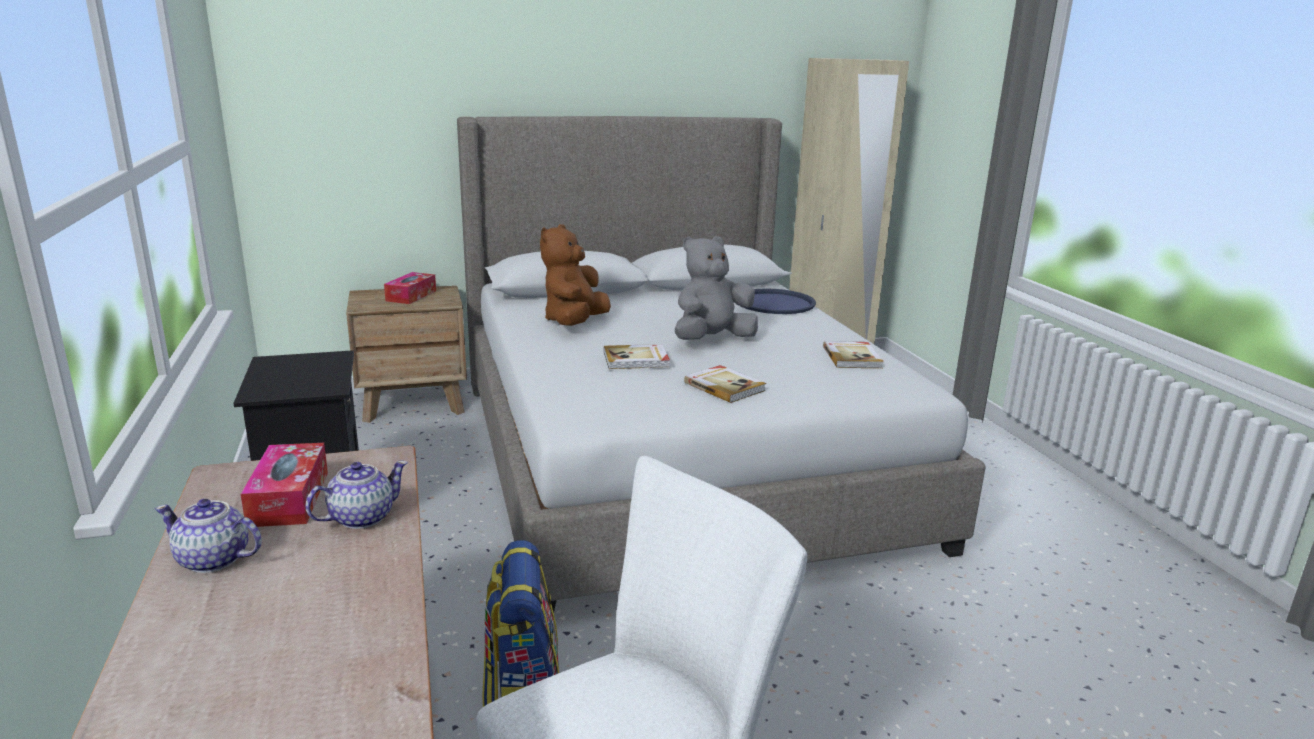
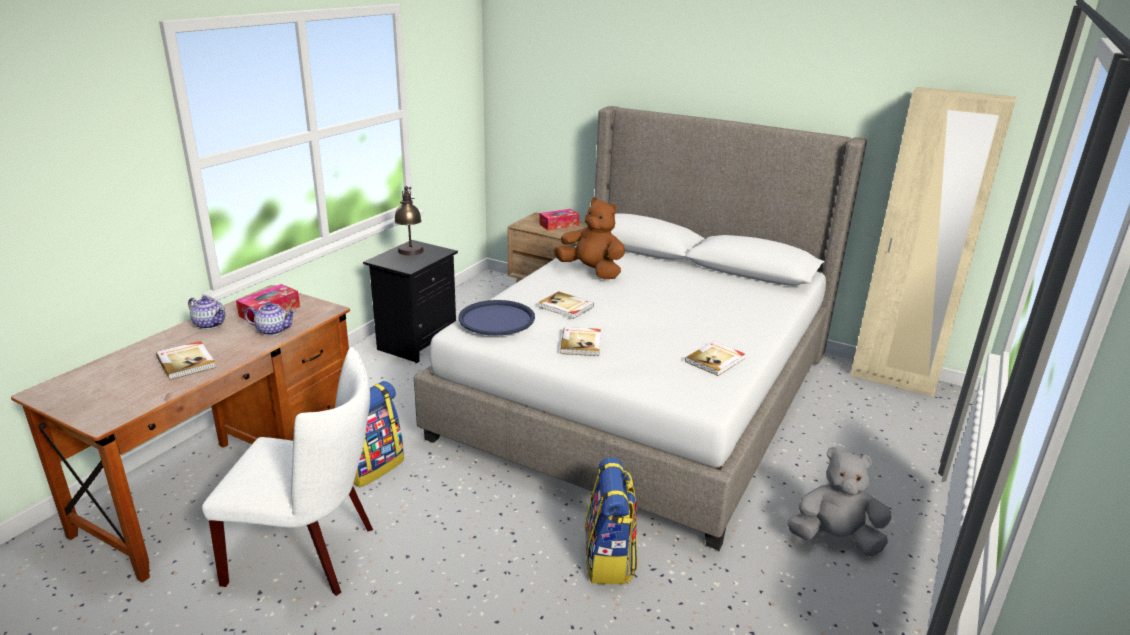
camera: 45 degrees right, 5 degrees up
(214, 560) = (210, 324): teapot -> teapot turned 150 degrees clockwise
(294, 373) = (410, 254): none -> table lamp
(313, 628) = (187, 362): none -> book
(574, 323) = (591, 271): brown plush toy -> brown plush toy turned 60 degrees clockwise
(712, 340) = (647, 312): grey plush toy -> grey plush toy (834, 539)
(774, 303) = (761, 302): blue tray -> blue tray (496, 319)
(913, 619) = (610, 560): none -> backpack

